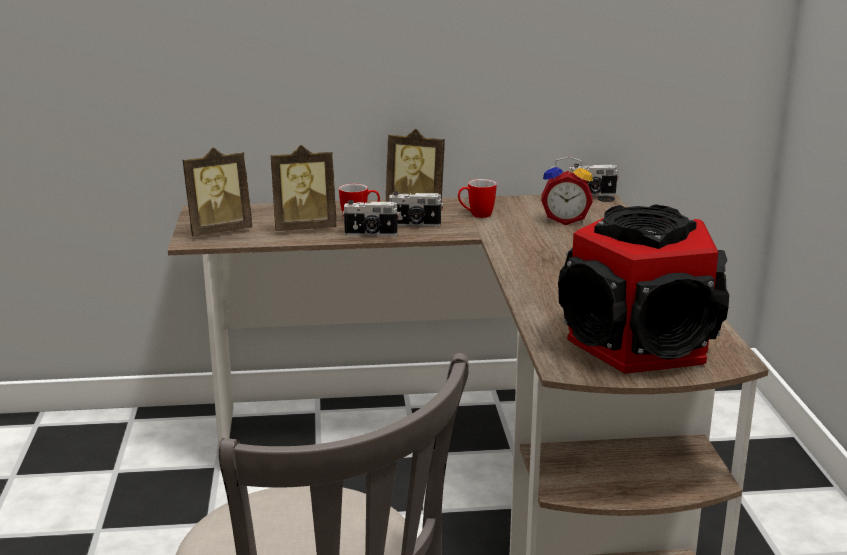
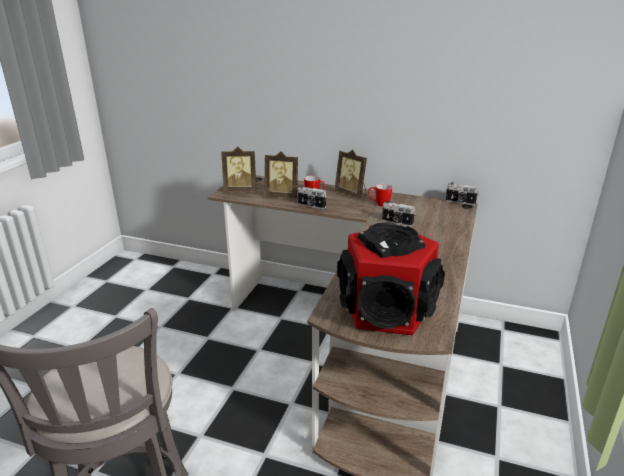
camera: 25 degrees right, 5 degrees up
(415, 225) = (340, 204): camera -> camera (397, 222)
(565, 220) = (427, 217): alarm clock -> none

